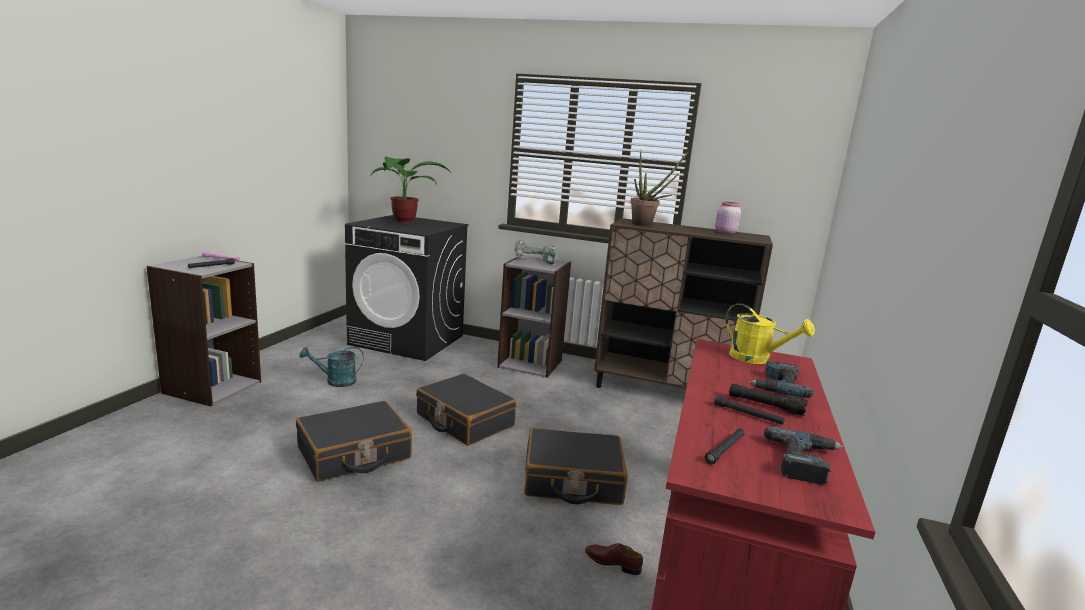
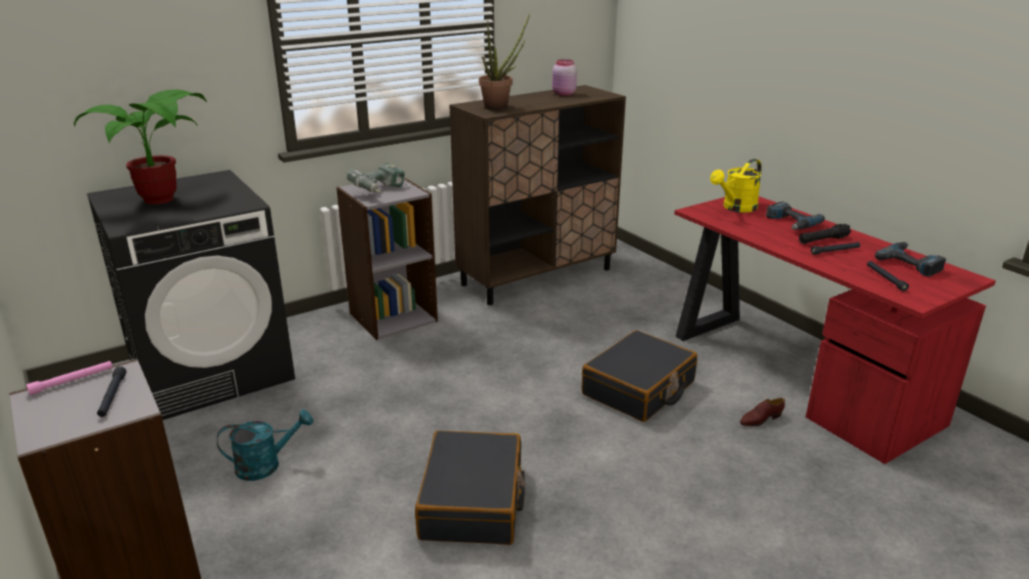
camera: 50 degrees left, 10 degrees up
(335, 381) = (266, 465): turquoise watering can -> turquoise watering can turned 135 degrees counterclockwise
(464, 420) = (475, 405): black suitcase -> none
(757, 359) = (736, 208): yellow watering can -> yellow watering can turned 150 degrees clockwise

